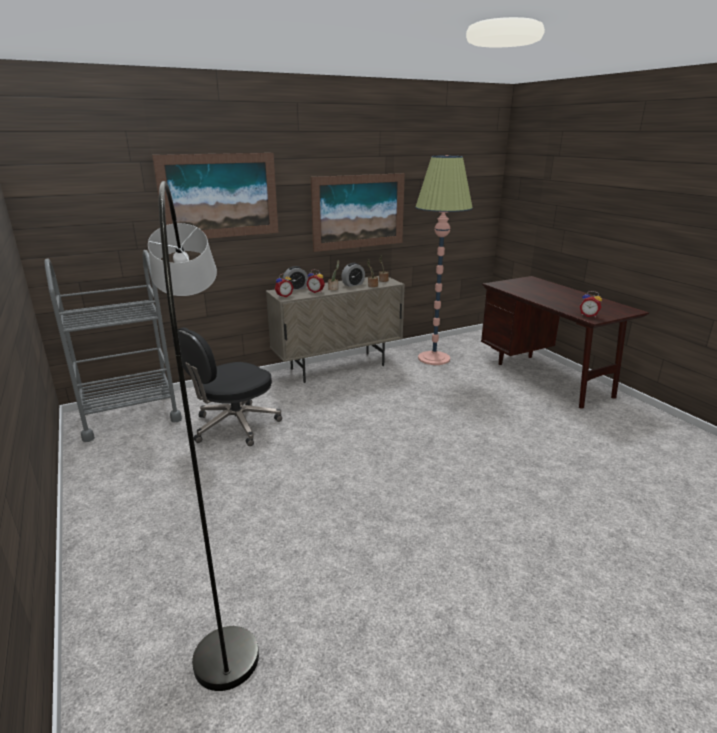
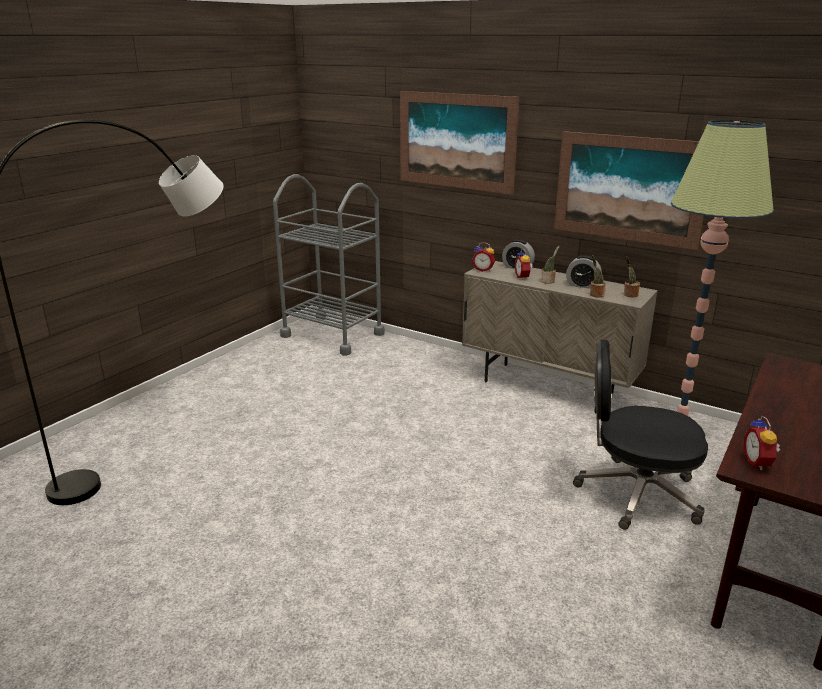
camera: 60 degrees right, 0 degrees up
(234, 426) = (362, 380): black office chair -> black office chair (635, 493)

